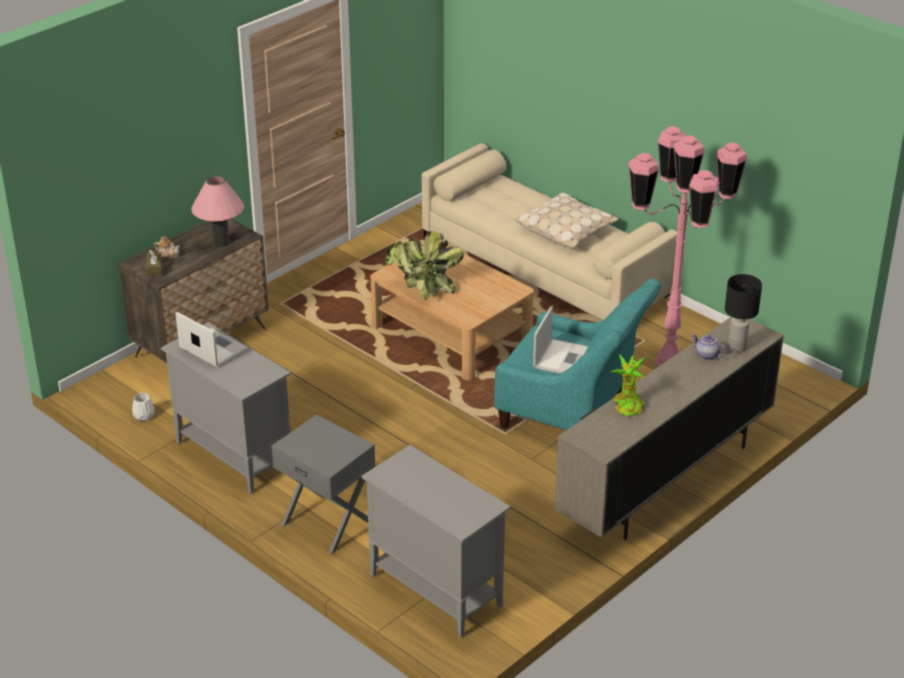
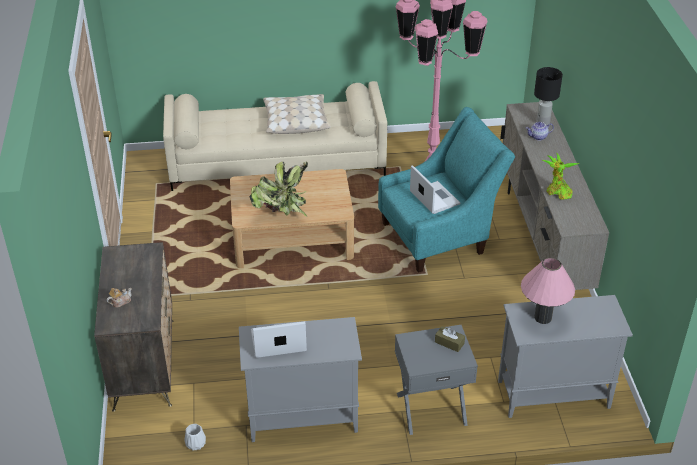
camera: 50 degrees left, 5 degrees up
(154, 269) = (131, 319): brown tissue box -> brown tissue box (449, 343)
(221, 242) = (143, 267): pink table lamp -> pink table lamp (543, 317)

